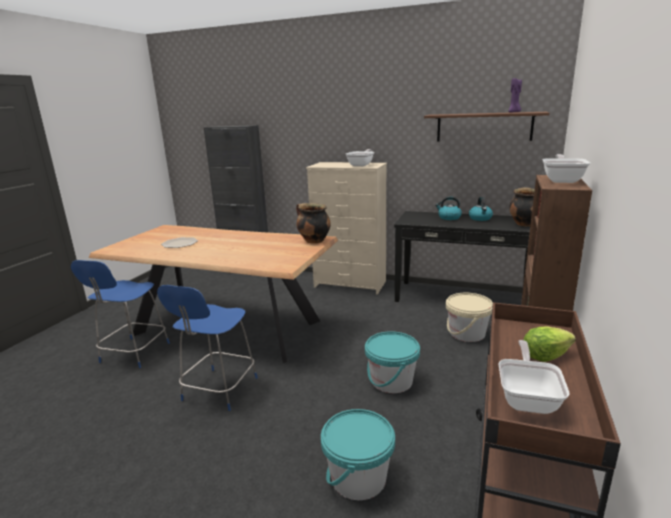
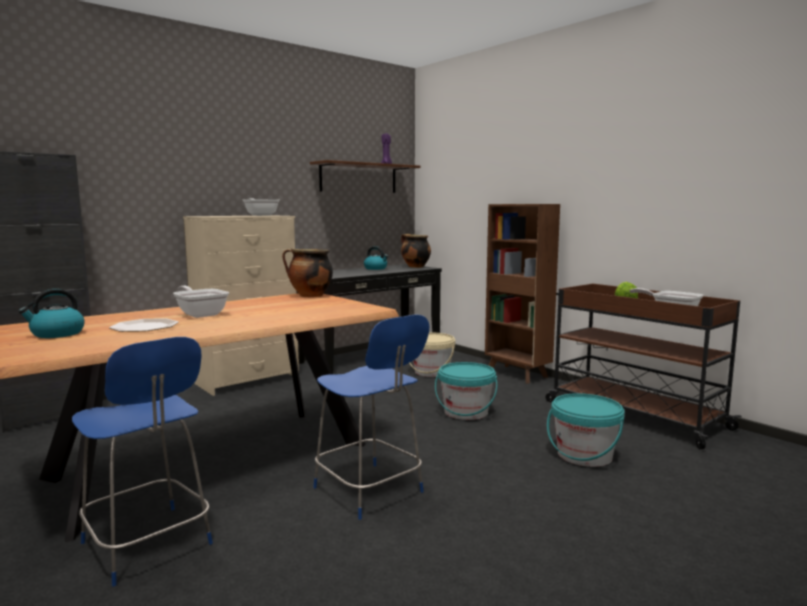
camera: 60 degrees left, 10 degrees down
(449, 218) = (351, 271): kettle -> kettle (56, 334)
(562, 180) = (520, 203): frying pan -> frying pan (200, 314)

